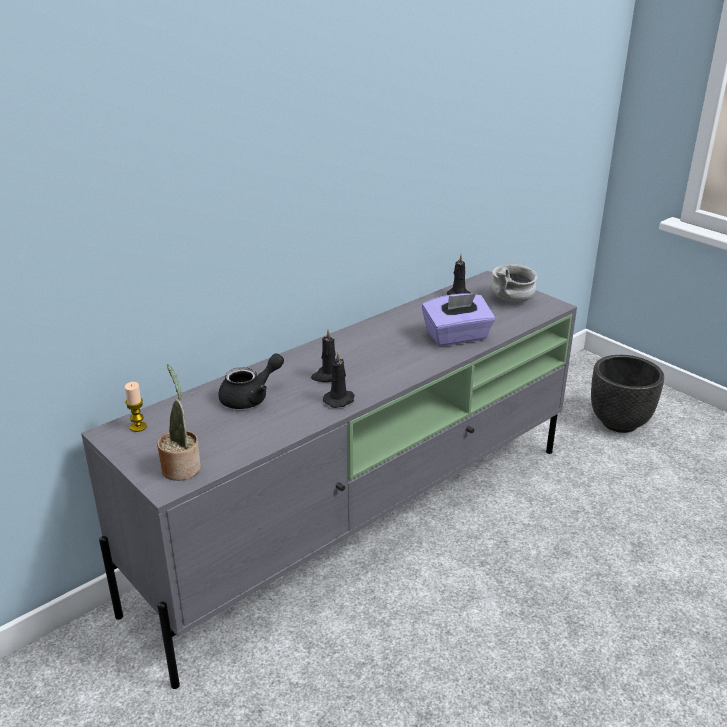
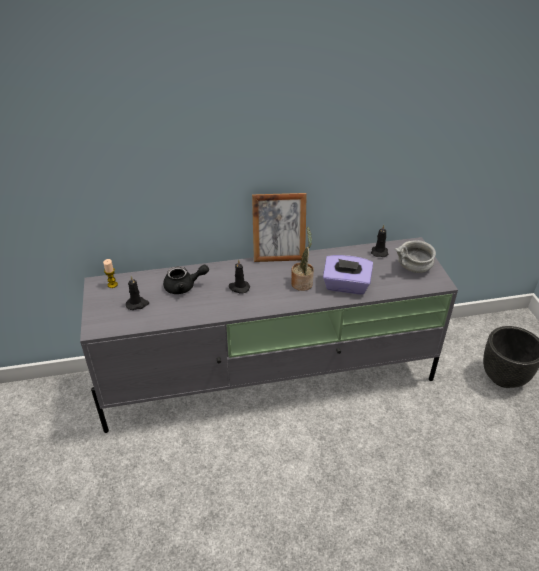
camera: 30 degrees right, 10 degrees up
(181, 467) = (111, 320): potted plant -> potted plant (302, 283)
(340, 400) = (230, 307): black candle -> black candle (137, 304)
(343, 331) = (279, 256): none -> picture frame

